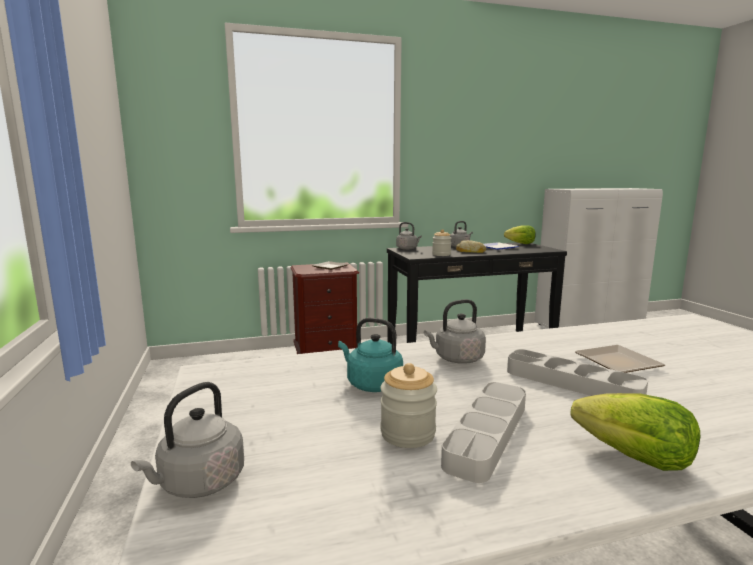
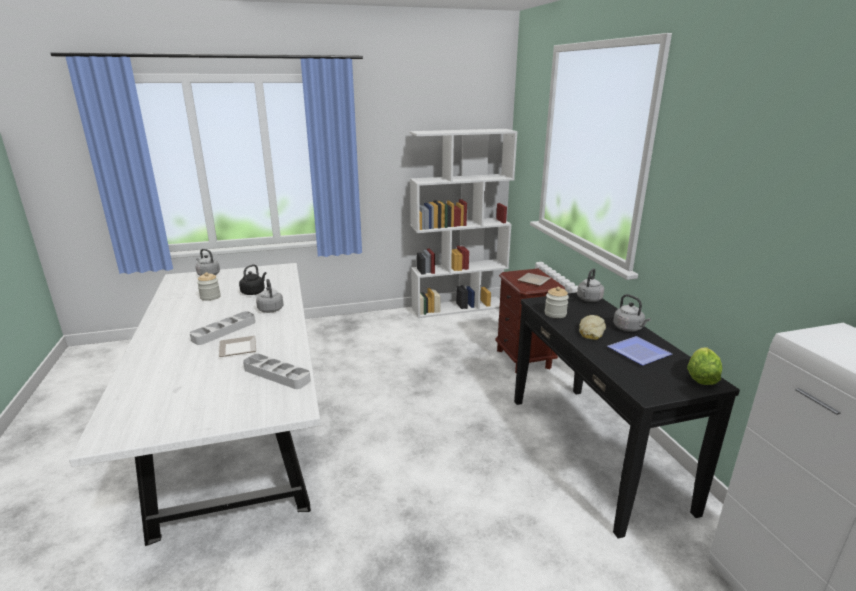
camera: 90 degrees right, 10 degrees up
(161, 387) = (459, 307): none -> white bookcase
(371, 384) = (254, 292): turquoise kettle -> black kettle
(487, 434) = (198, 308): grey tray -> grey tray (277, 375)
(634, 458) = (161, 329): lettuce -> none

